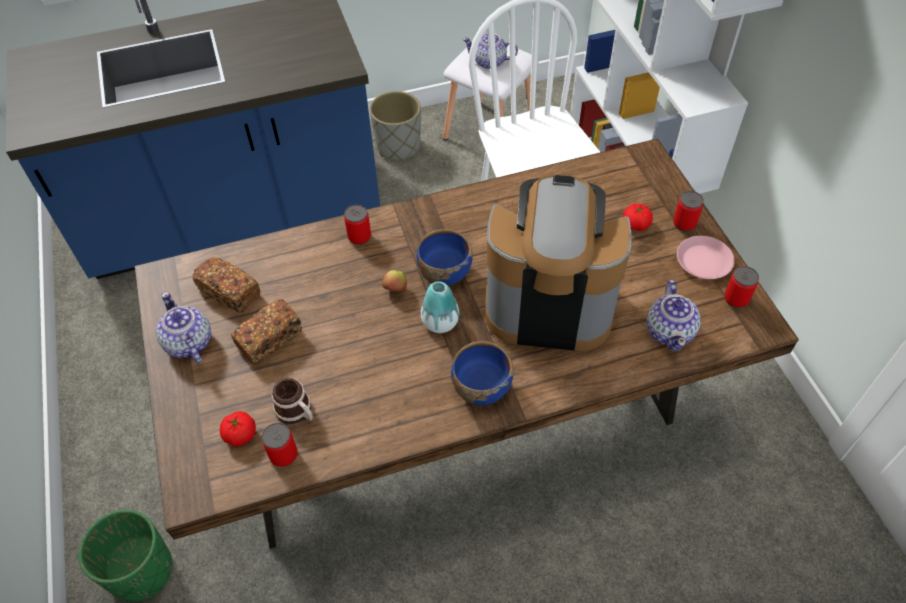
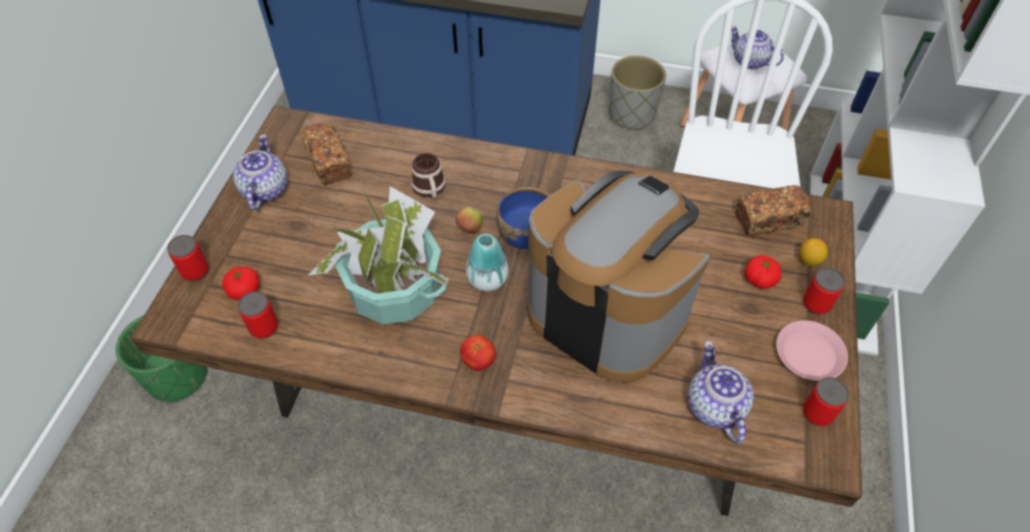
camera: 30 degrees right, 0 degrees up
(270, 339) = (329, 220): bread -> bread (768, 220)
(297, 412) = (303, 295): mug -> mug (430, 189)
(359, 237) = (474, 165): can -> can (195, 271)
(372, 368) = (395, 290): none -> potted plant
(481, 387) = (478, 361): blue bowl -> tomato
(658, 195) = (809, 260): none -> lemon
(670, 331) = (714, 408): teapot -> teapot turned 135 degrees clockwise

